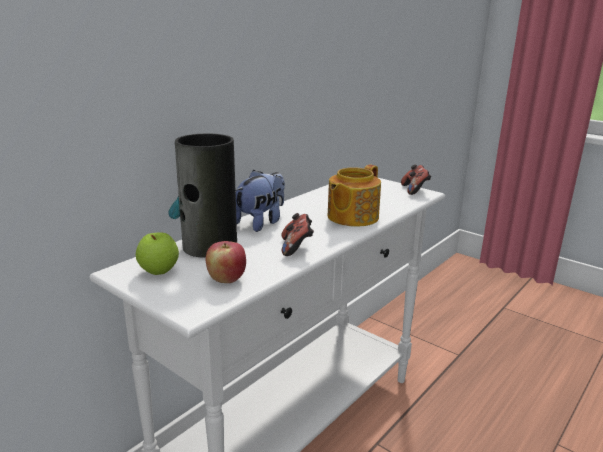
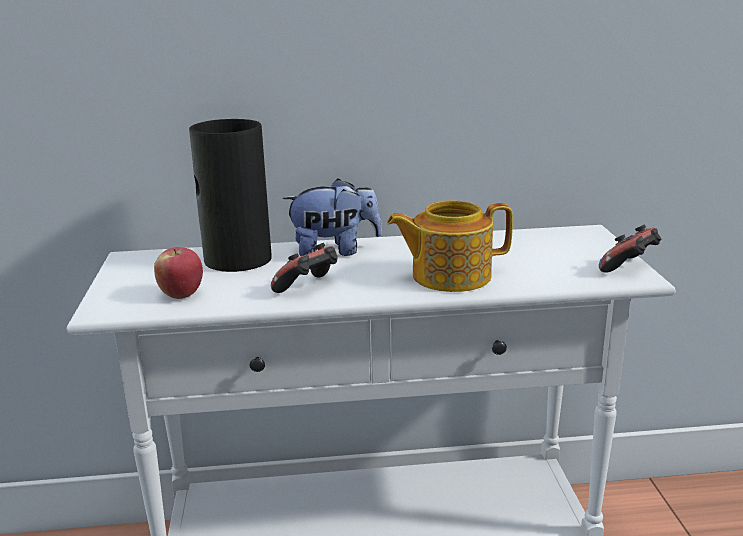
camera: 45 degrees right, 0 degrees up
(159, 271) = (151, 267): apple -> none

